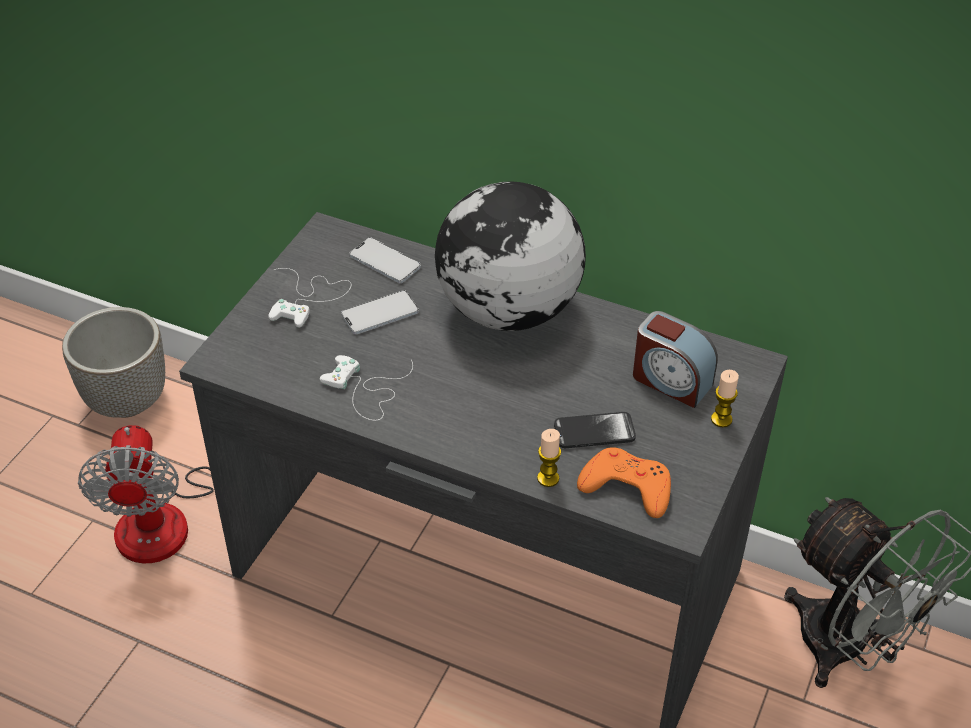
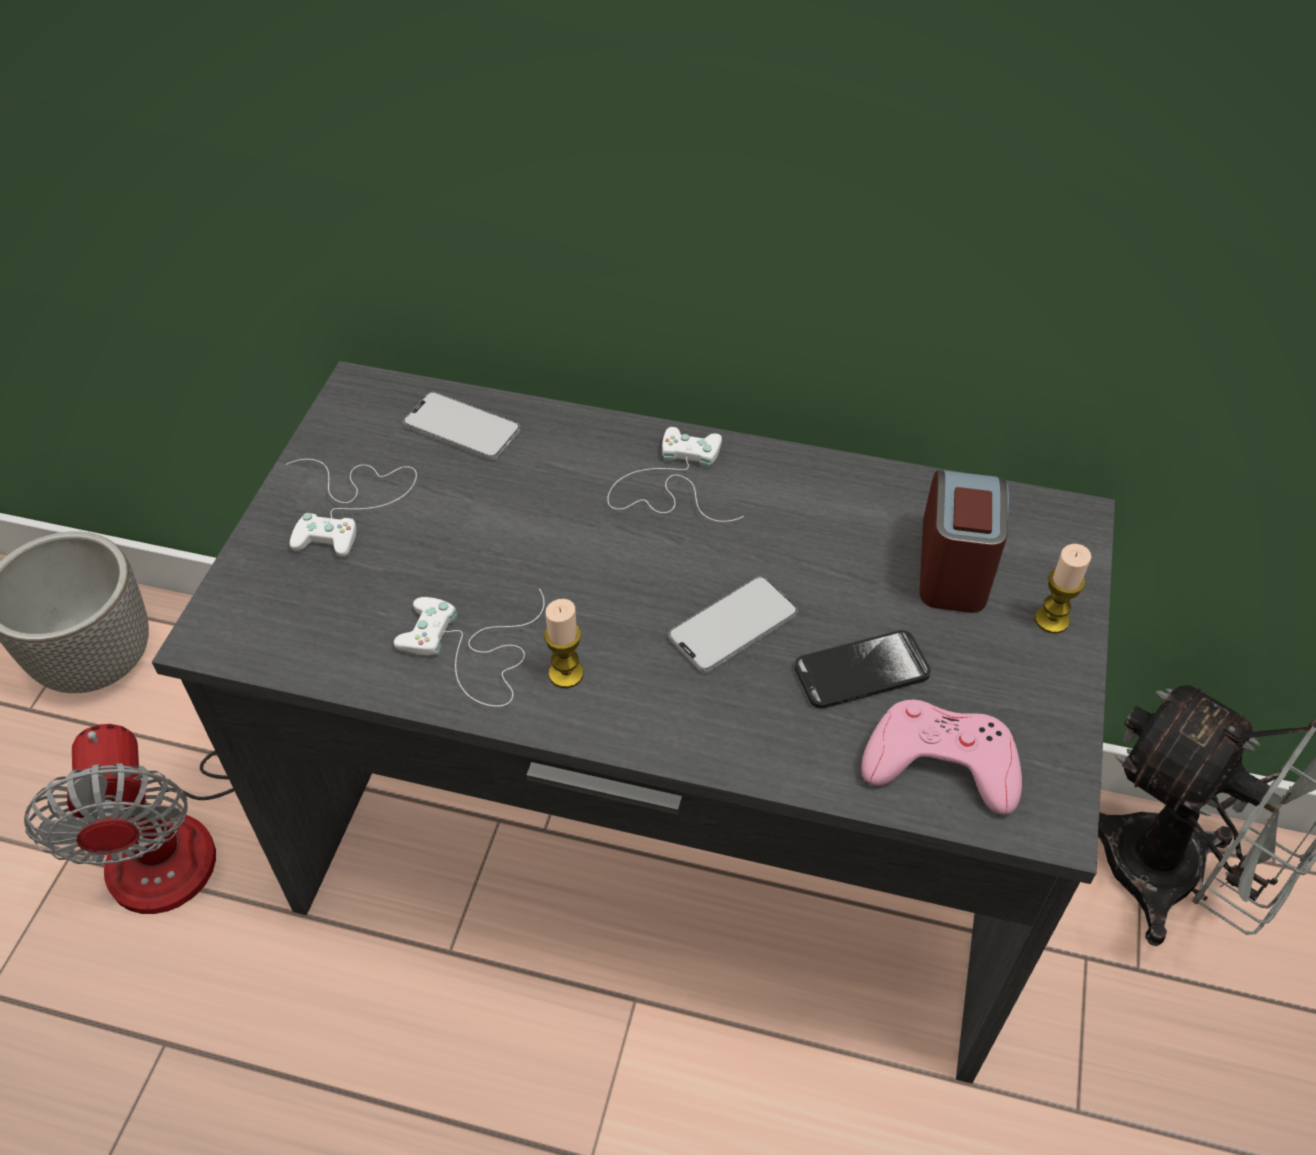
camera: 10 degrees left, 5 degrees up
(380, 314) = (471, 515): phone -> phone (733, 626)
(507, 311) = (671, 483): globe -> white game controller
(548, 478) = (809, 767): candle -> candle (566, 674)
(626, 487) = (940, 763): orange game controller -> pink game controller
(671, 381) = (954, 565): alarm clock -> alarm clock turned 105 degrees counterclockwise

